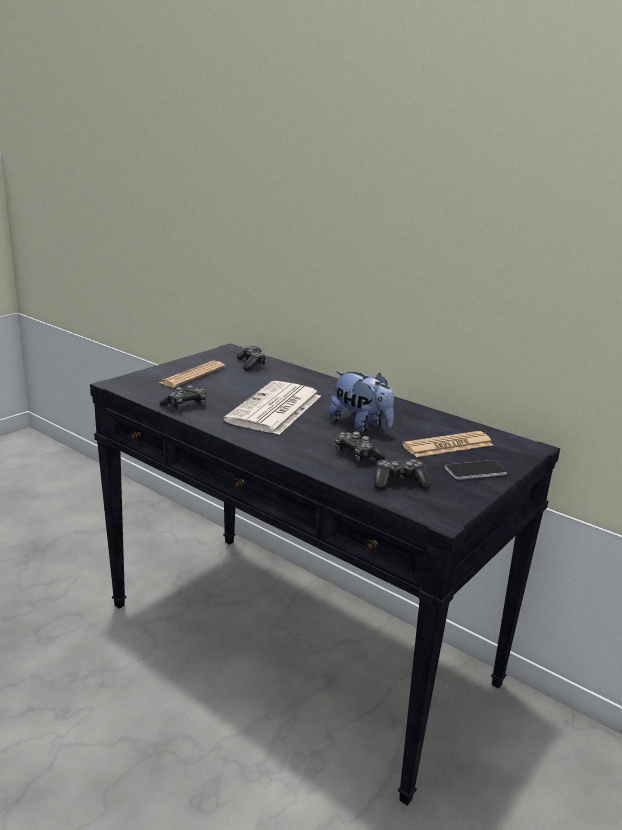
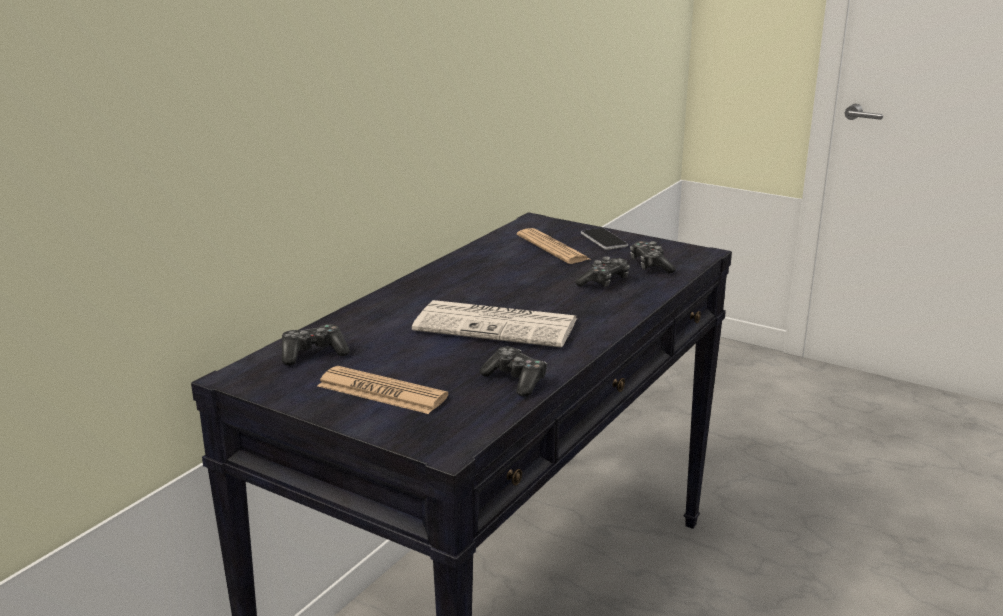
camera: 95 degrees left, 0 degrees up
(360, 425) = (523, 282): plush toy -> none

